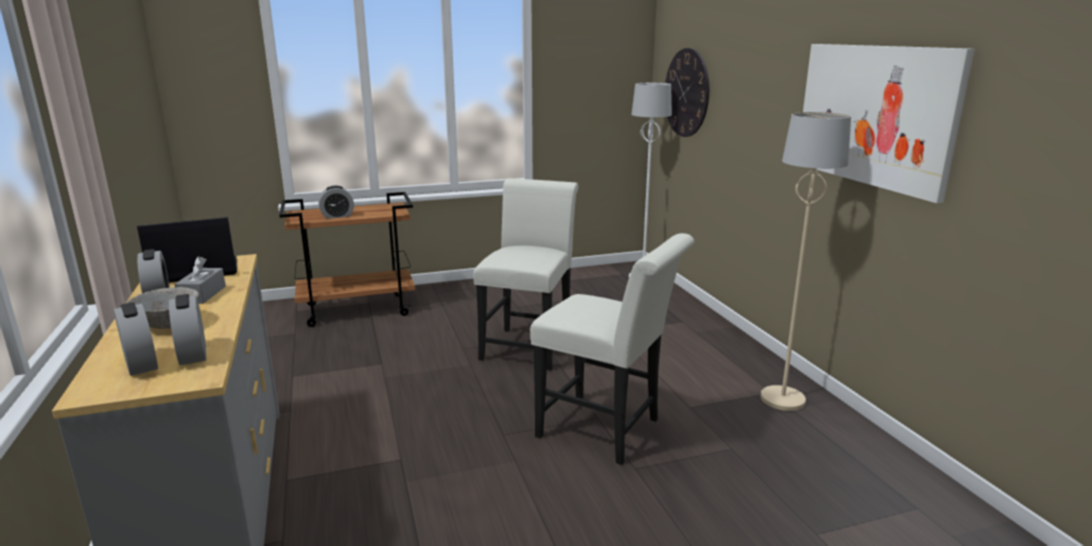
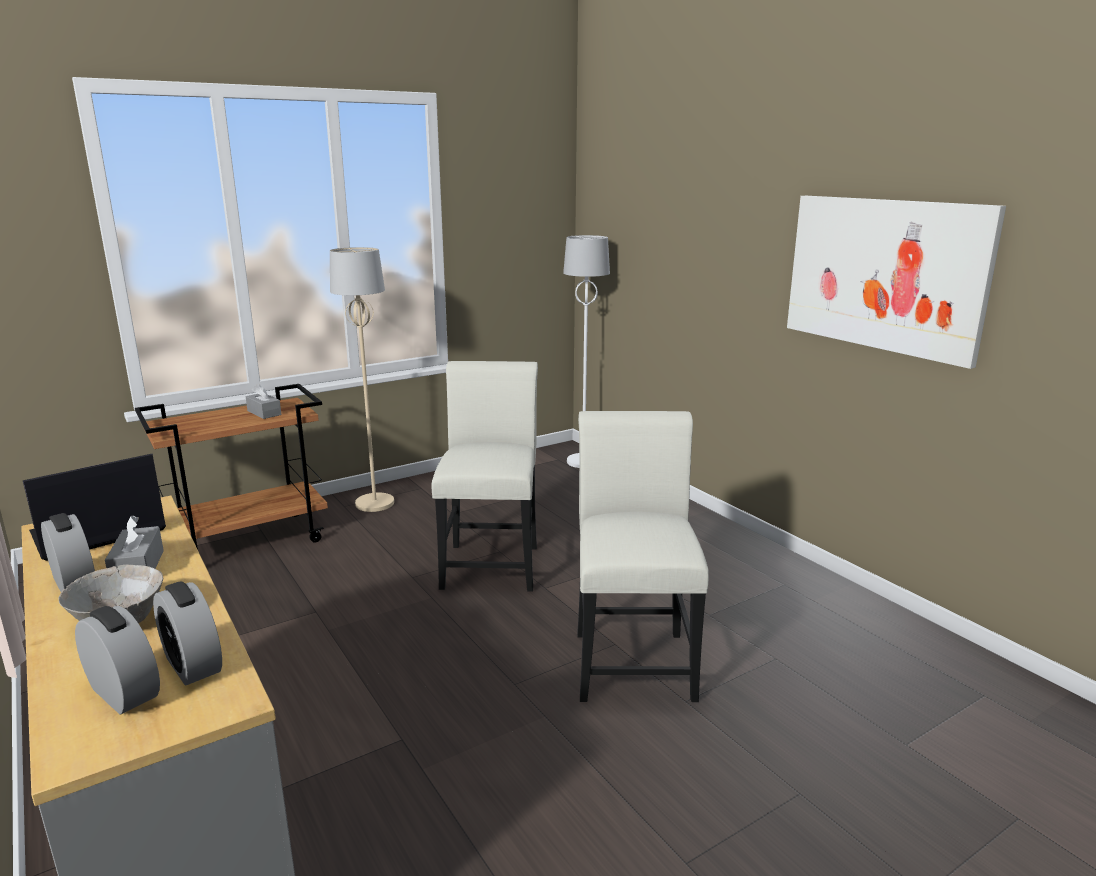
camera: 15 degrees left, 0 degrees up
(337, 216) = (221, 424): alarm clock -> none
(372, 211) = (264, 413): none -> grey tissue box
(606, 430) = (632, 658): white chair -> white chair turned 105 degrees counterclockwise
(686, 93) = (627, 247): wall clock -> none
(782, 400) = (799, 591): beige floor lamp -> beige floor lamp (375, 504)

